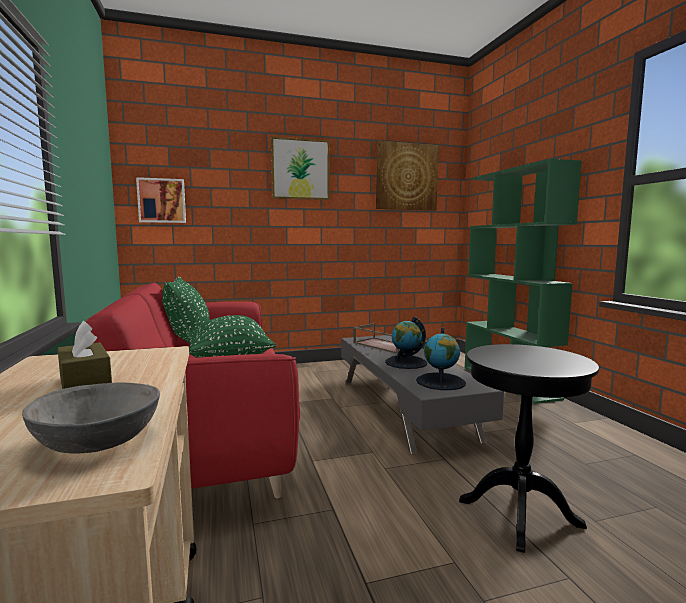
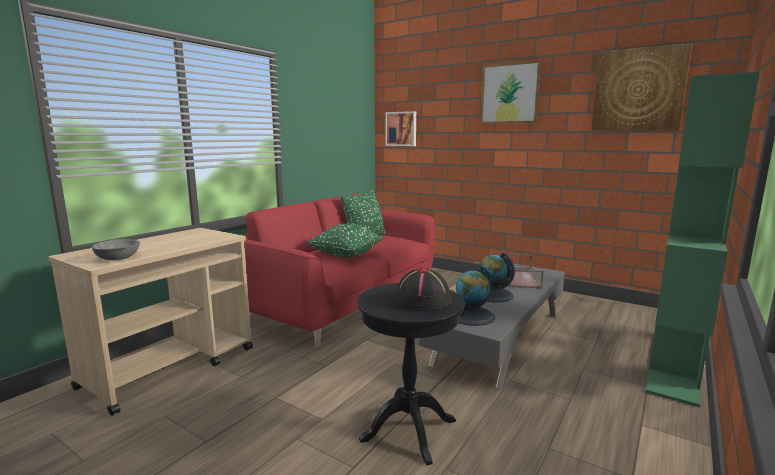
camera: 50 degrees right, 5 degrees up
(85, 383) = (173, 241): brown tissue box -> none
(537, 355) = (423, 300): none -> black hat

